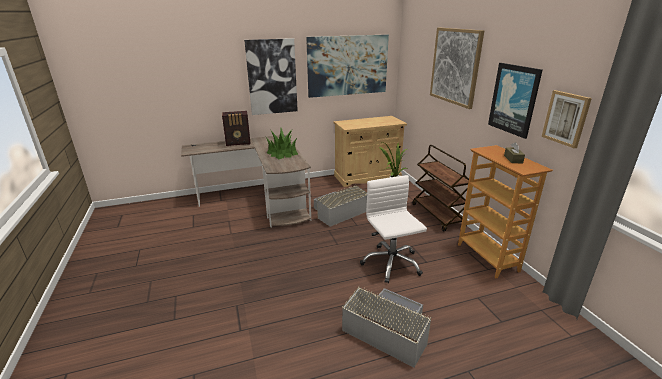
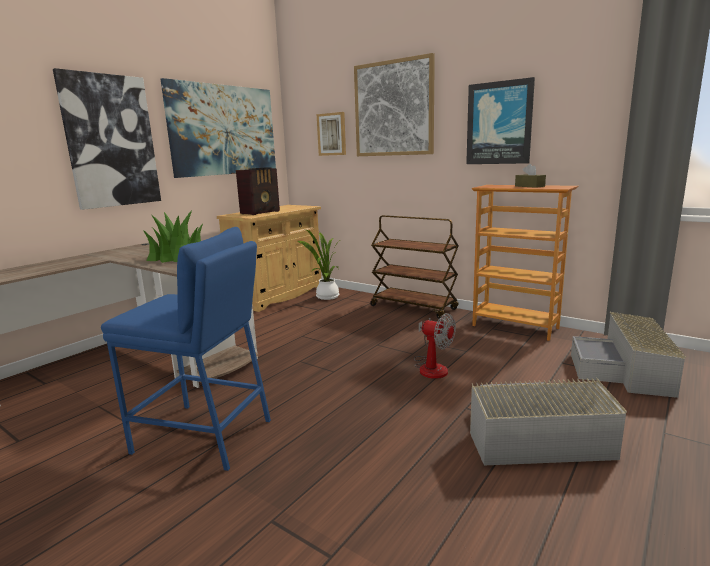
camera: 35 degrees left, 10 degrees down
(239, 143) = (67, 261): radio -> radio (261, 212)
(250, 254) = (204, 436): none -> blue stool
(338, 212) = (287, 338): grey storage box -> grey storage box (624, 370)
(391, 263) = (431, 367): white office chair -> fan
(566, 118) = (579, 123): picture -> picture (332, 134)

